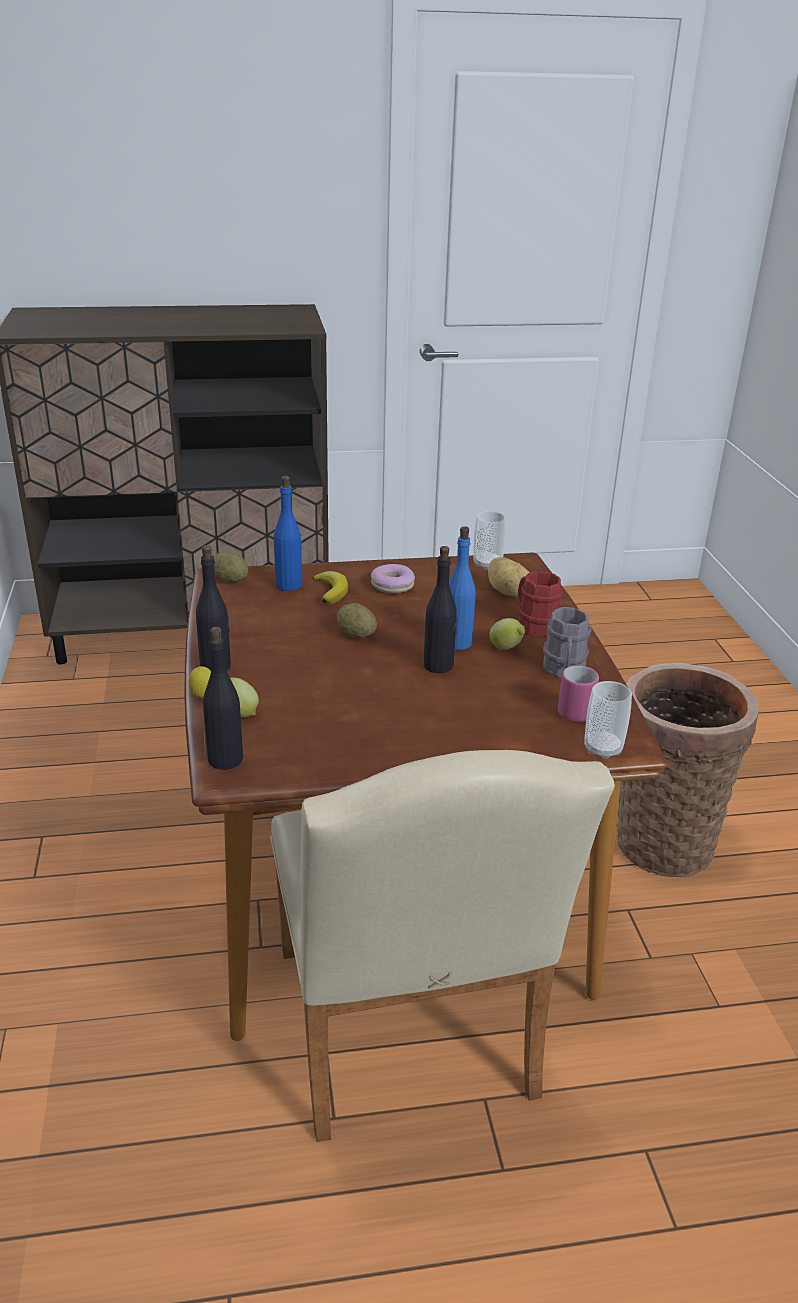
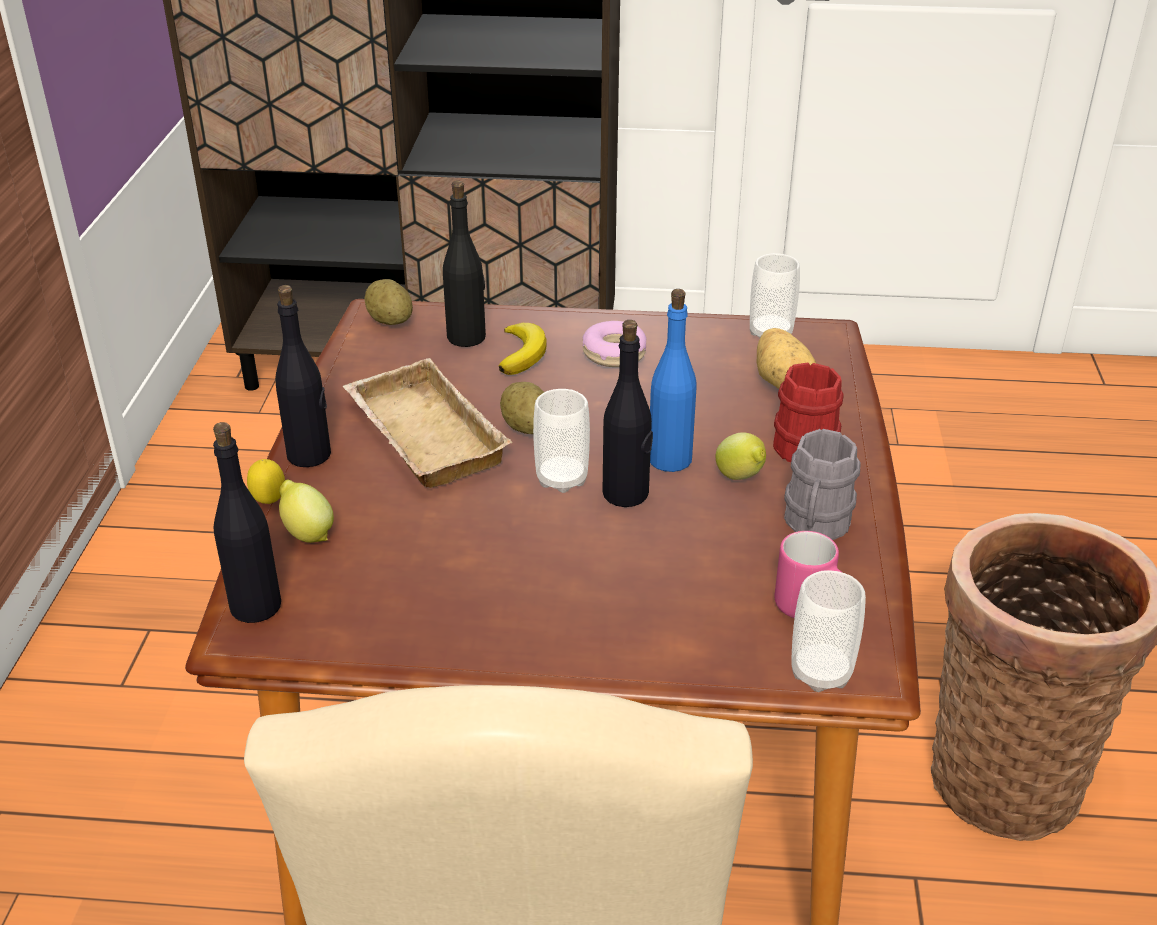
camera: 15 degrees right, 5 degrees up
(286, 646) = (420, 435): none -> beige tray
(289, 585) = (467, 337): blue bottle -> black bottle
(393, 662) = (562, 479): none -> cup

